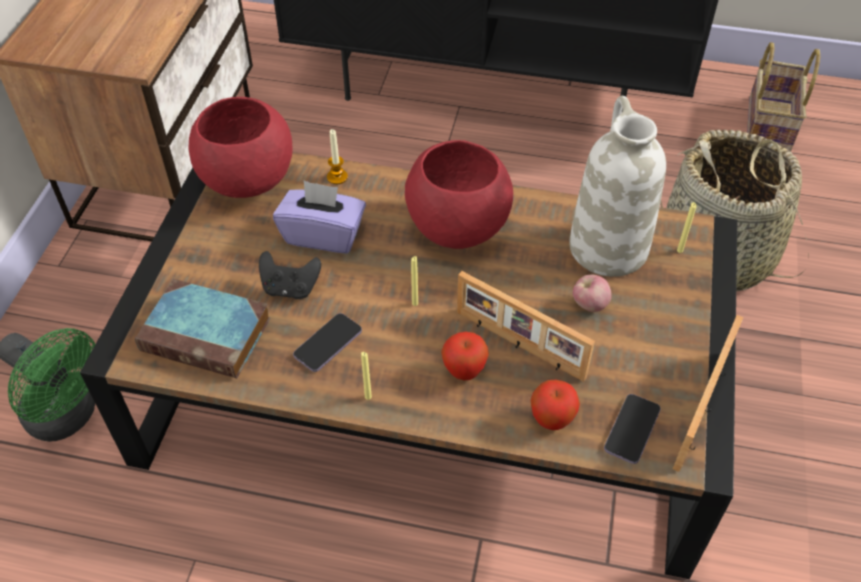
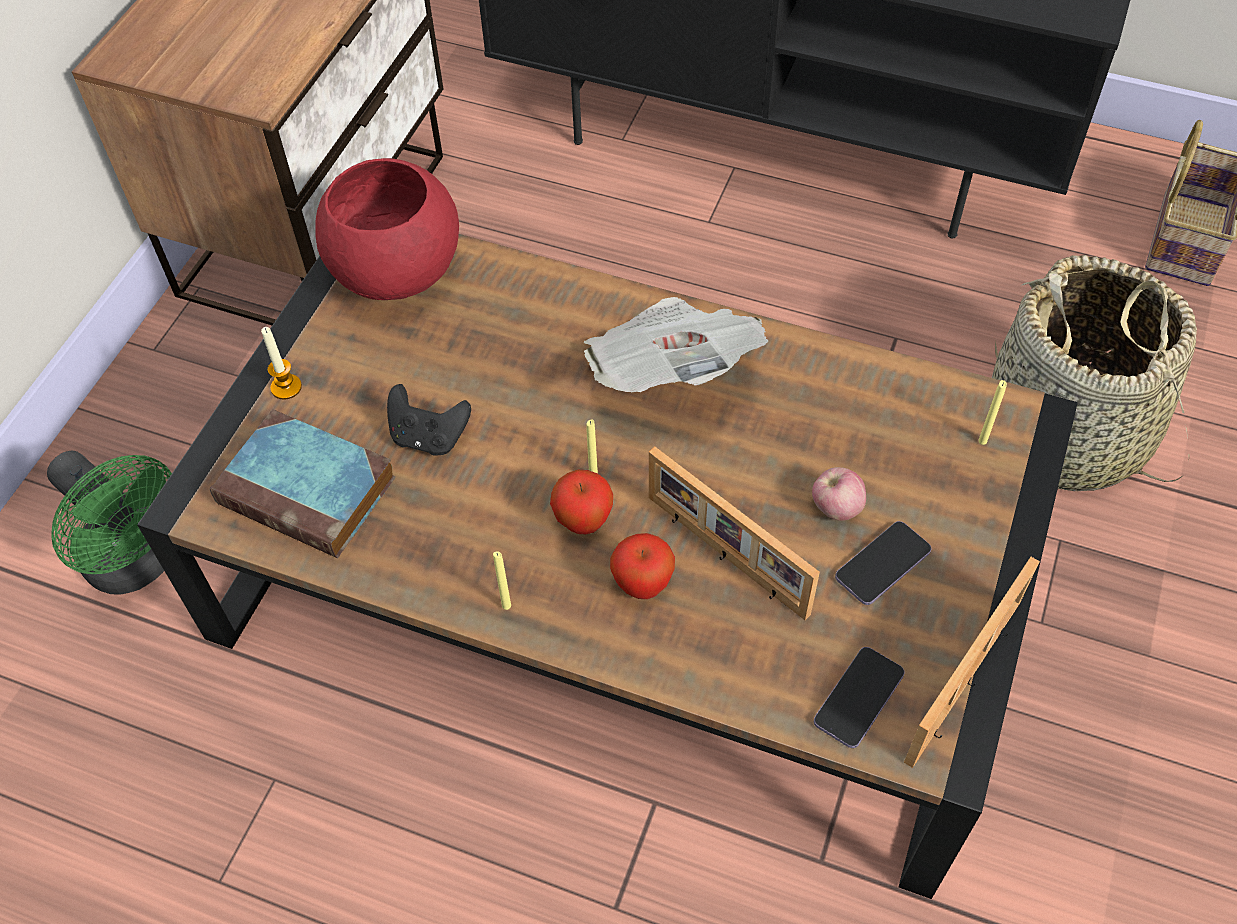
camera: 10 degrees right, 5 degrees up
(323, 235) = (486, 363): purple tissue box -> none
(328, 344) = (466, 523): phone -> phone (882, 564)
(337, 177) = (519, 279): candle -> candle (286, 387)
(456, 228) = (671, 372): red bowl -> newspaper
(551, 420) = (749, 671): apple -> apple (583, 522)
(607, 246) = (879, 423): white vase -> none

